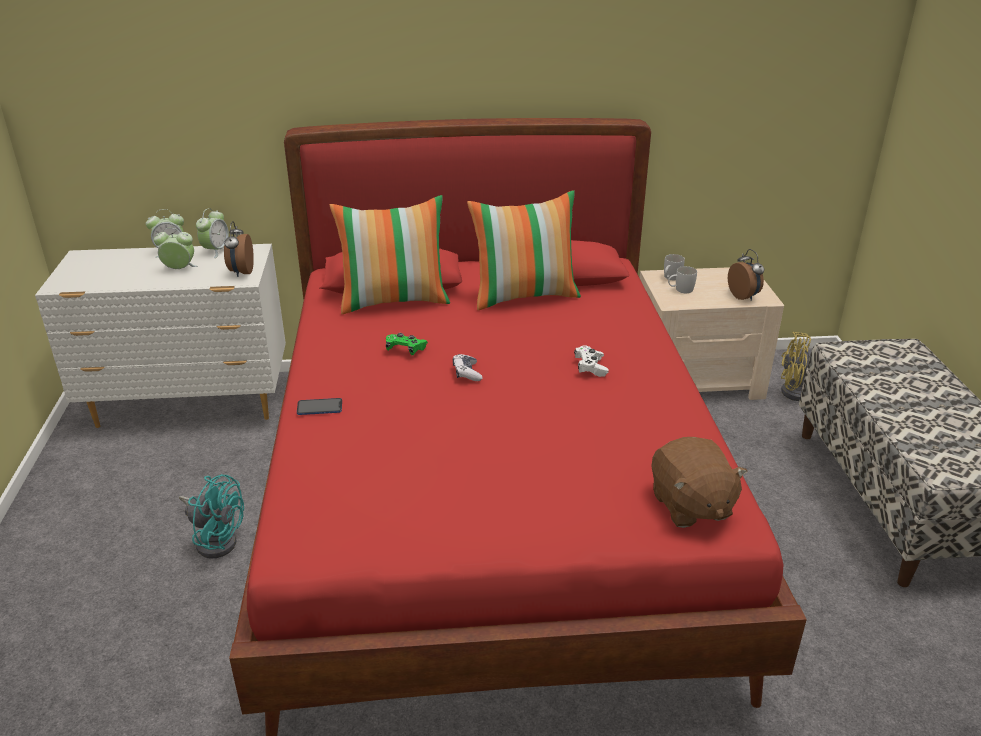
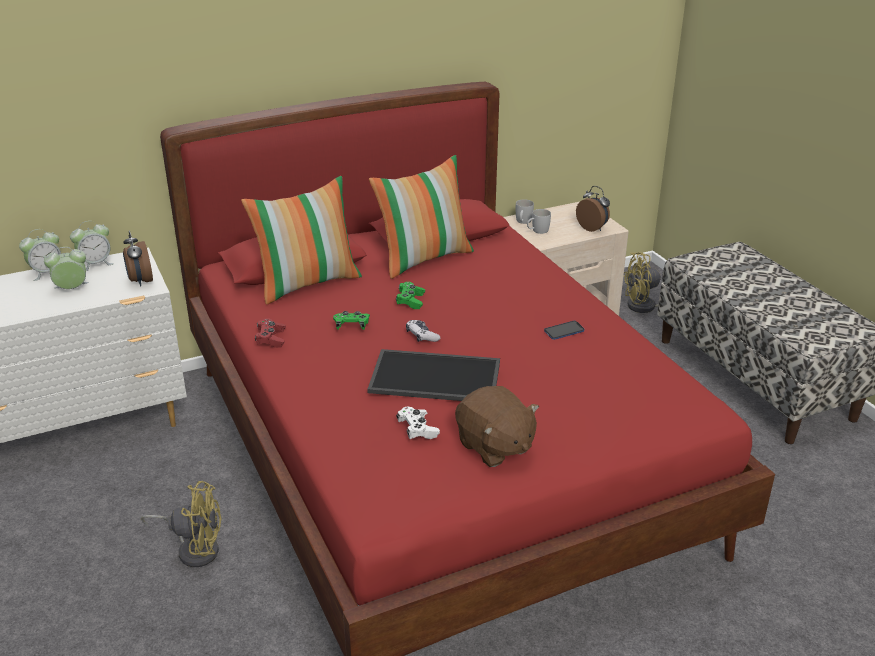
camera: 20 degrees left, 0 degrees up
(216, 251) = (96, 264): alarm clock -> alarm clock turned 60 degrees clockwise
(216, 539) = (194, 548): turquoise fan -> yellow fan
(319, 408) = (310, 392): phone -> phone (564, 331)
(322, 348) = (271, 339): none -> red game controller
(447, 418) = (433, 378): none -> tray
(481, 336) = (410, 301): none -> green game controller
(590, 367) = (523, 311): white game controller -> white game controller (417, 430)
(690, 505) = (669, 406): brown plush toy -> brown plush toy (494, 447)

